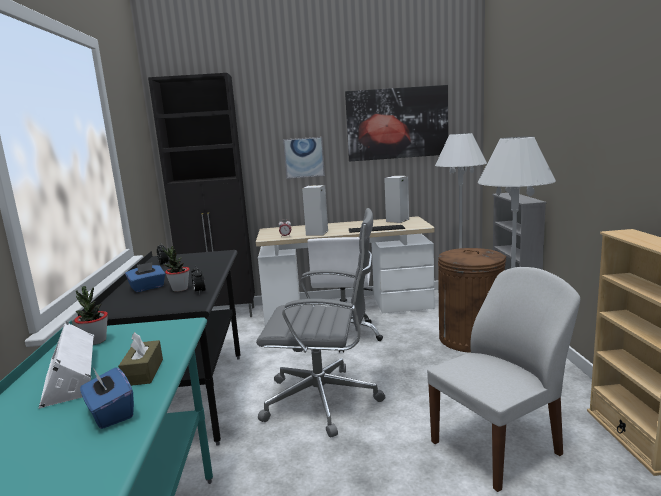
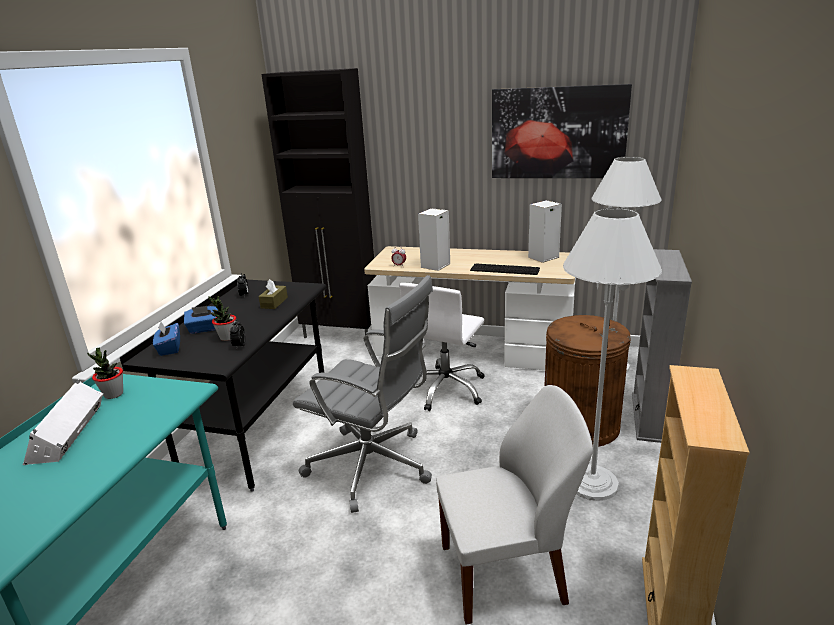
camera: 20 degrees right, 10 degrees up
(110, 413) = (60, 486): blue tissue box -> blue tissue box (169, 348)
(143, 372) = (116, 445): brown tissue box -> brown tissue box (274, 303)
(304, 157) = (439, 169): picture -> none

